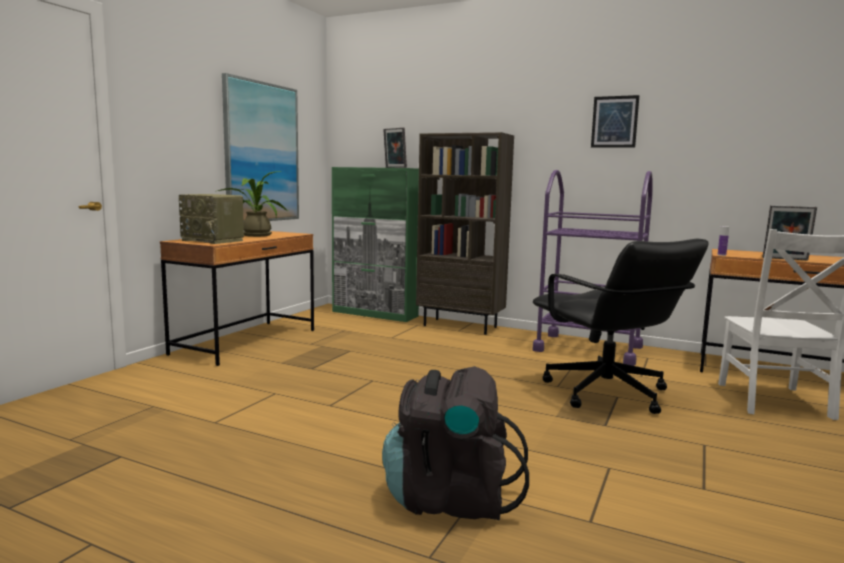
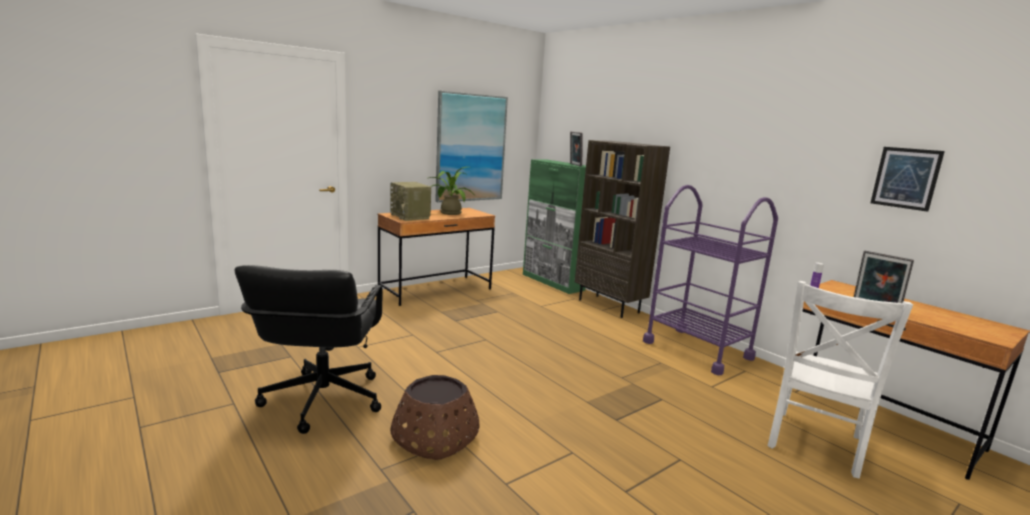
camera: 25 degrees right, 5 degrees up
(450, 499) = (435, 438): black backpack -> brown planter
(606, 393) = (656, 394): black office chair -> black office chair (322, 400)
(614, 122) = (756, 142): picture -> picture (905, 178)

